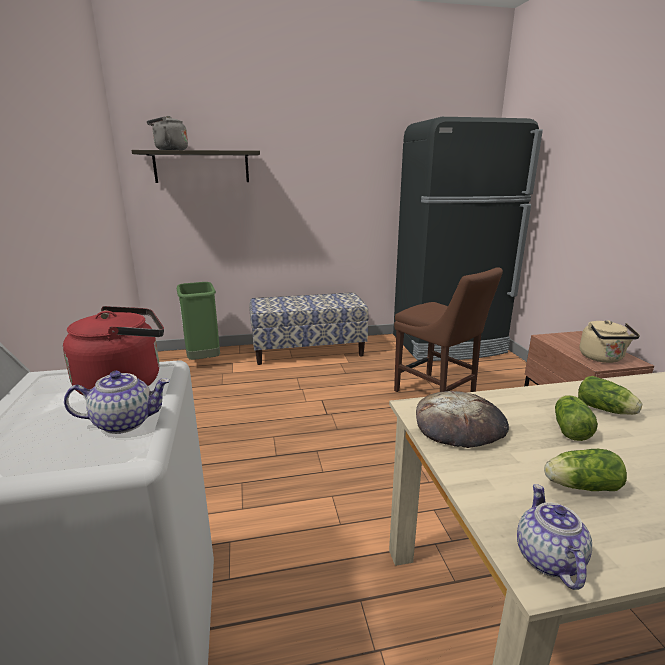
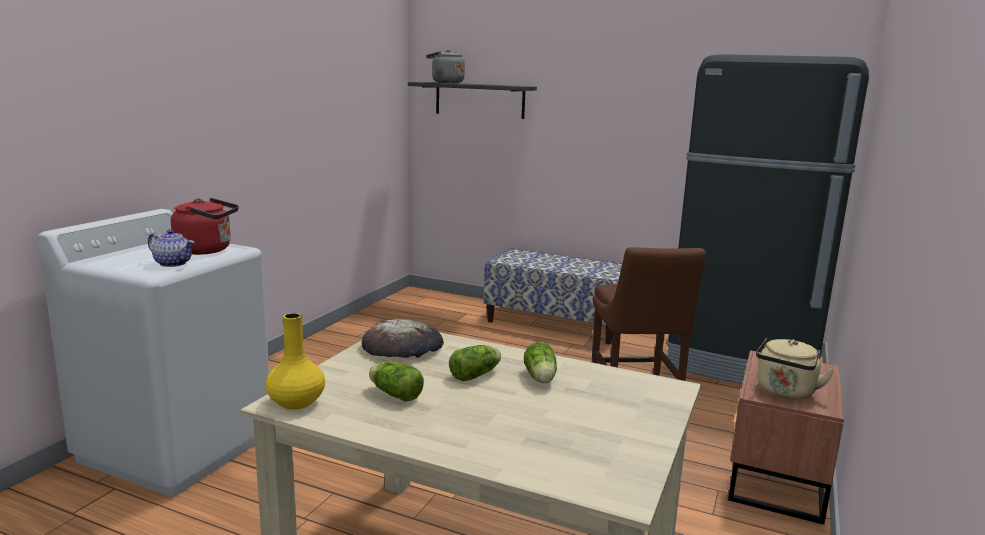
camera: 35 degrees right, 5 degrees down
(203, 360) = (444, 304): green trash can -> none
(547, 558) = (295, 402): teapot -> yellow vase

